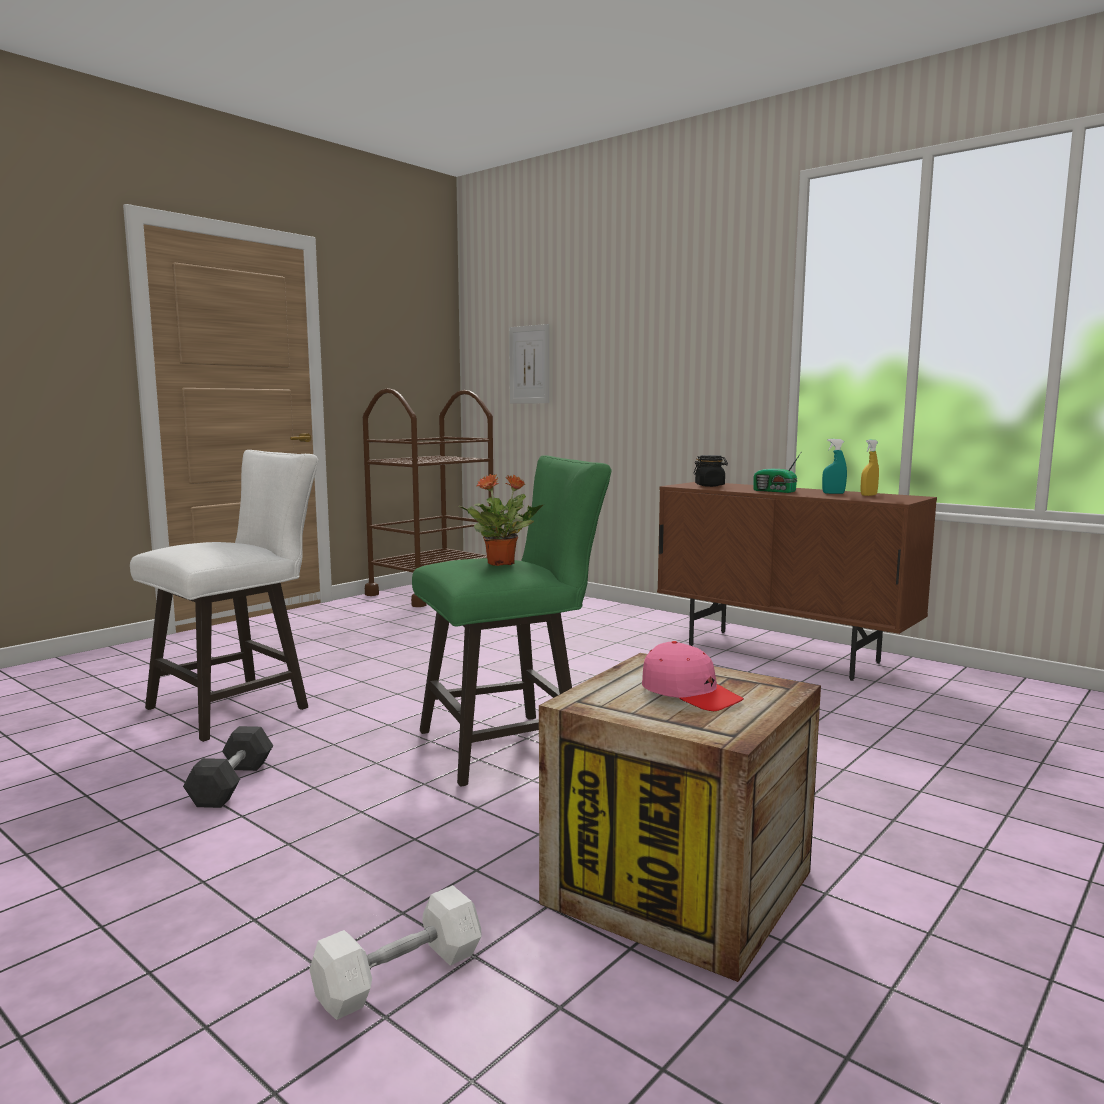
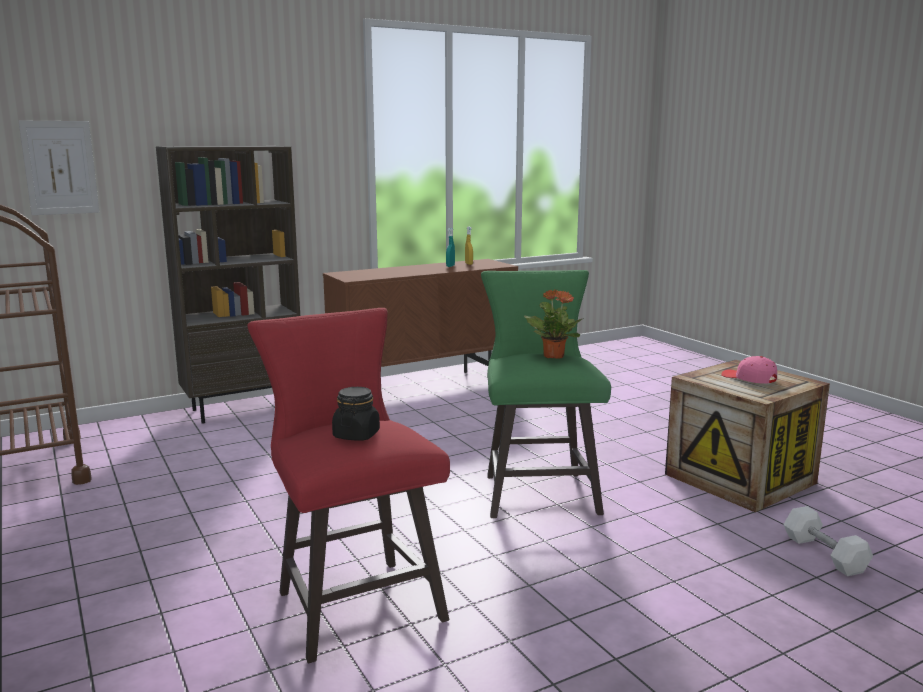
camera: 70 degrees left, 5 degrees up
(232, 784) = (560, 604): grey dumbbell -> none
(239, 706) = (353, 600): white stool -> red stool
(613, 610) = (244, 408): none -> brown bookcase
(690, 693) = (749, 378): pink cap -> pink cap turned 105 degrees counterclockwise
(710, 485) = (364, 275): black jar -> black jar (356, 435)
(775, 491) = (422, 271): radio -> none

